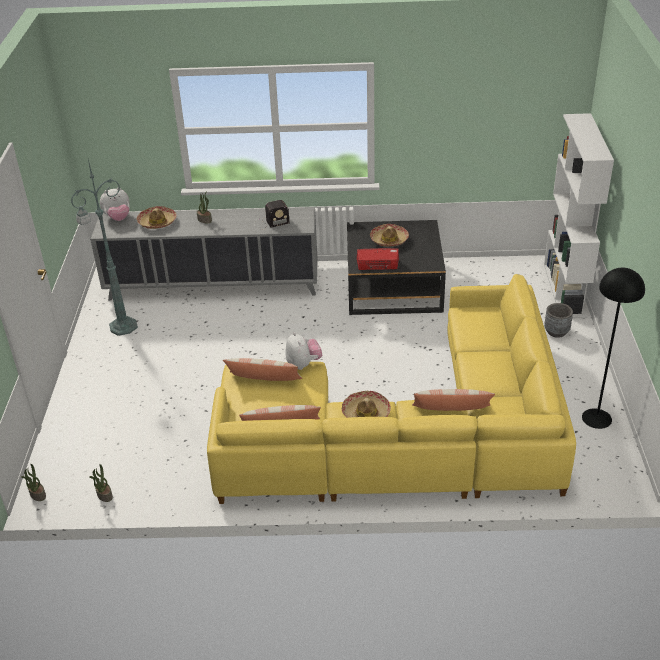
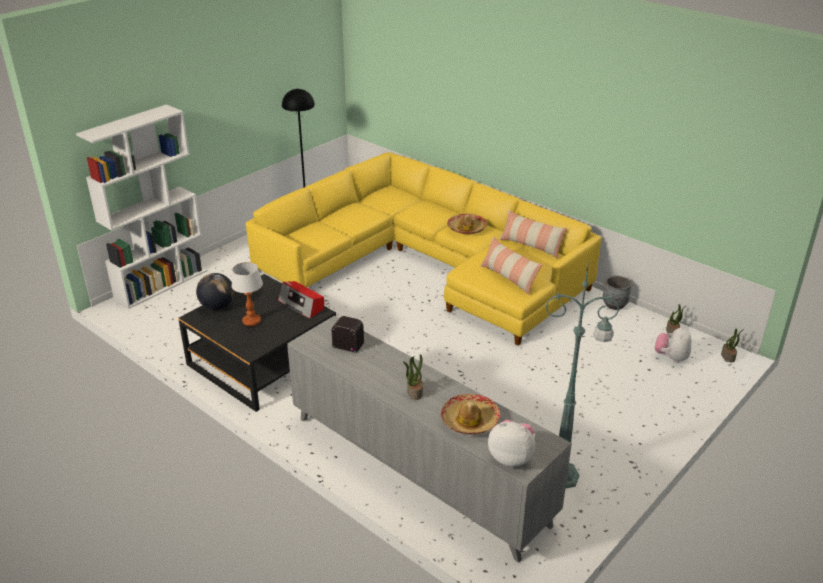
camera: 140 degrees left, 5 degrees down
(303, 364) = (465, 276): plush toy -> plush toy (671, 358)
(389, 240) = (251, 321): hat -> table lamp
(428, 236) = (217, 306): none -> globe
(451, 411) = (414, 208): pillow -> none
(556, 332) = (228, 265): grey planter -> grey planter (614, 305)

